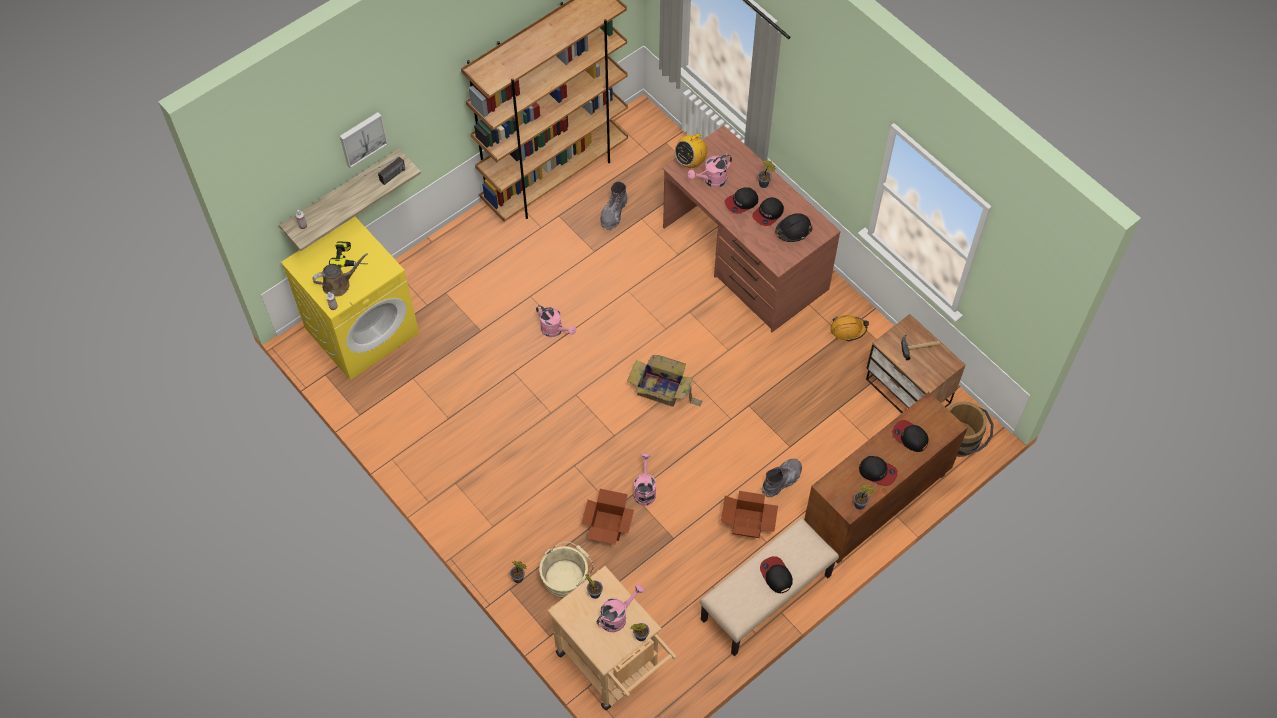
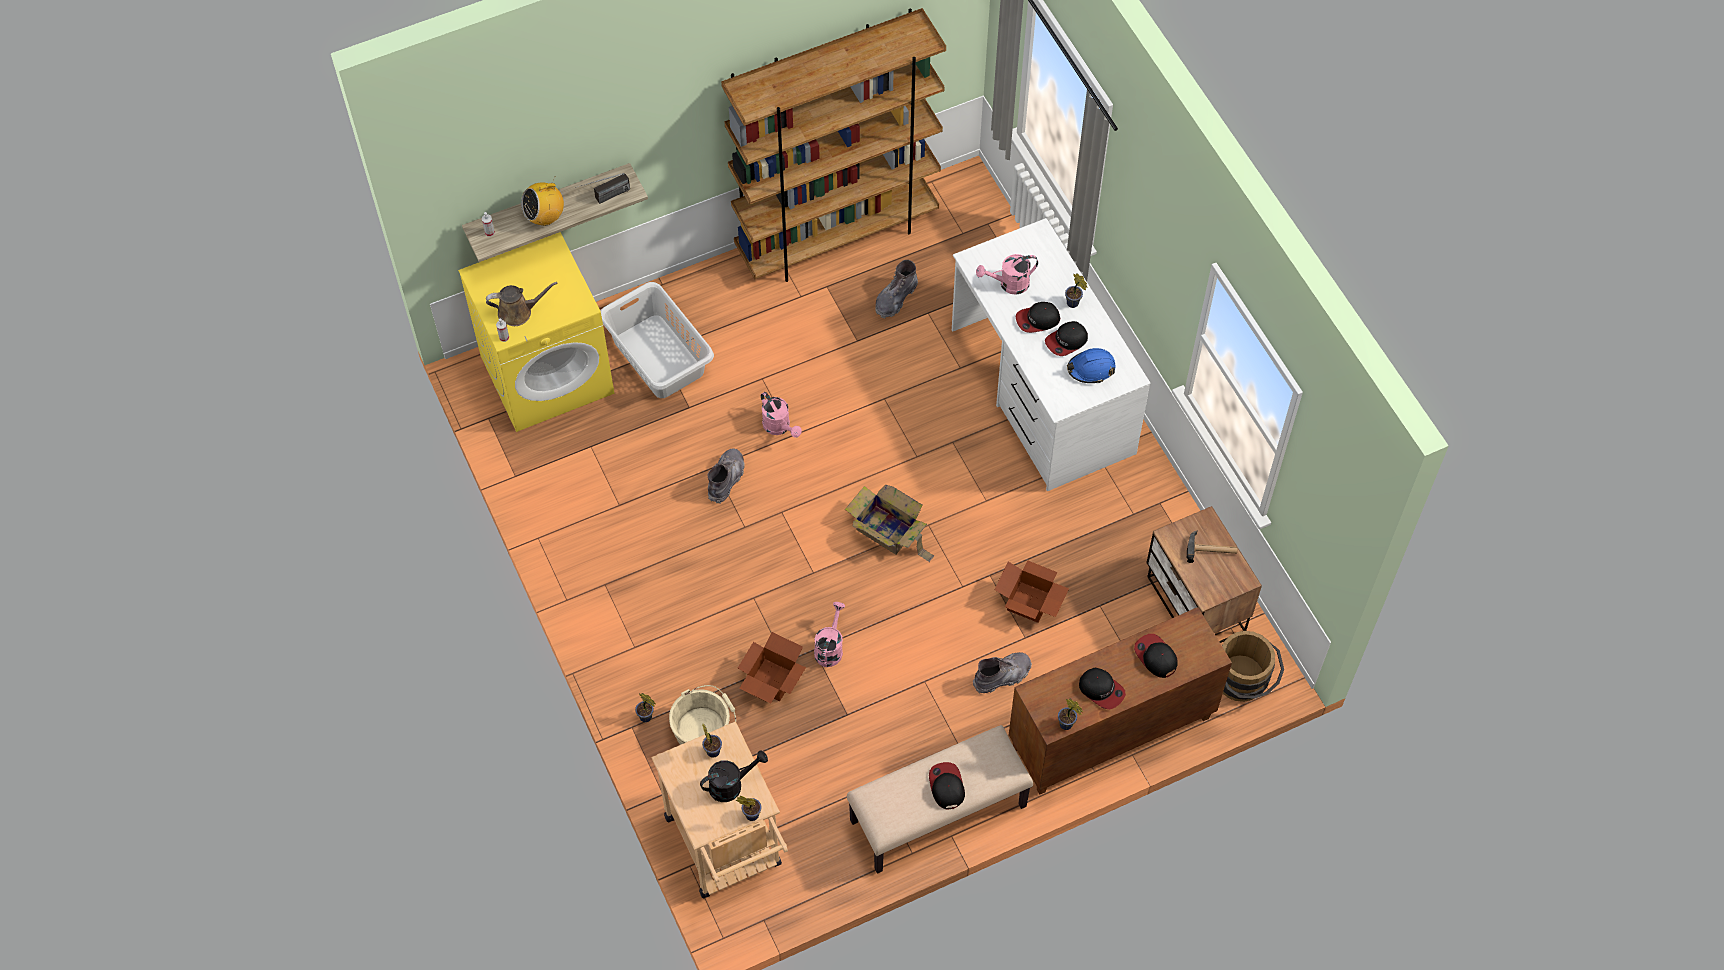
camera: 15 degrees right, 0 degrees up
(350, 257) = (541, 282): power drill -> none
(362, 138) = (582, 142): picture -> none
(445, 298) = (658, 357): none -> grey laundry basket
(525, 379) = (726, 478): none -> grey boot
(617, 616) = (731, 784): pink watering can -> black watering can
(690, 161) = (990, 255): radio -> radio (545, 217)
(744, 258) = (1041, 391): brown desk -> white desk
(748, 524) = (944, 719): cardboard box -> cardboard box (1030, 603)
(793, 230) = (1091, 369): black hard hat -> blue hard hat
(848, 329) = (1144, 509): orange hard hat -> none

